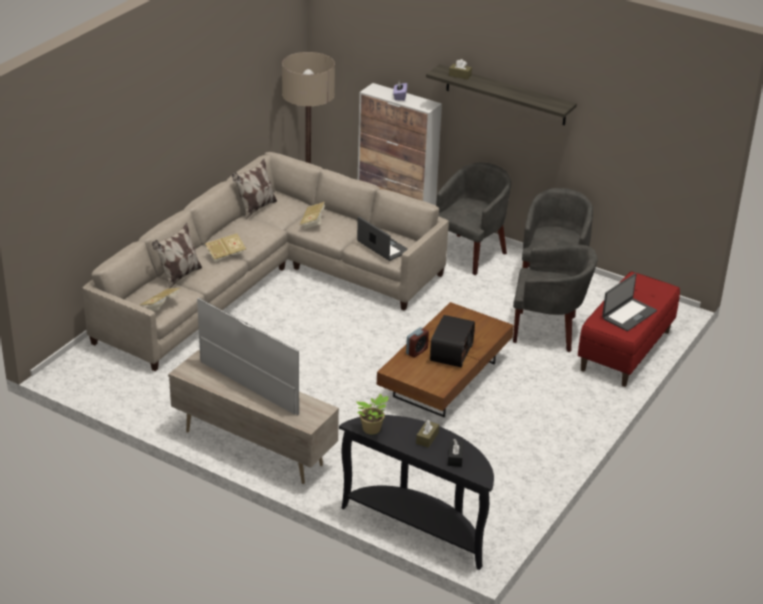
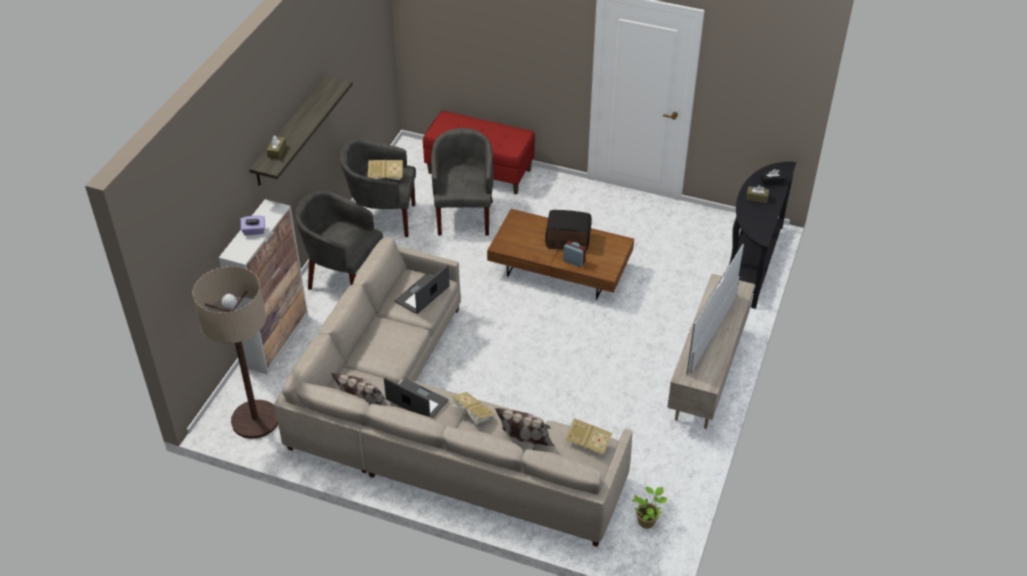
camera: 100 degrees left, 10 degrees up
(313, 222) = (385, 355): book -> book (386, 176)
(372, 430) = (762, 227): potted plant -> potted plant (647, 521)
(628, 314) = (493, 135): laptop -> laptop (416, 401)

